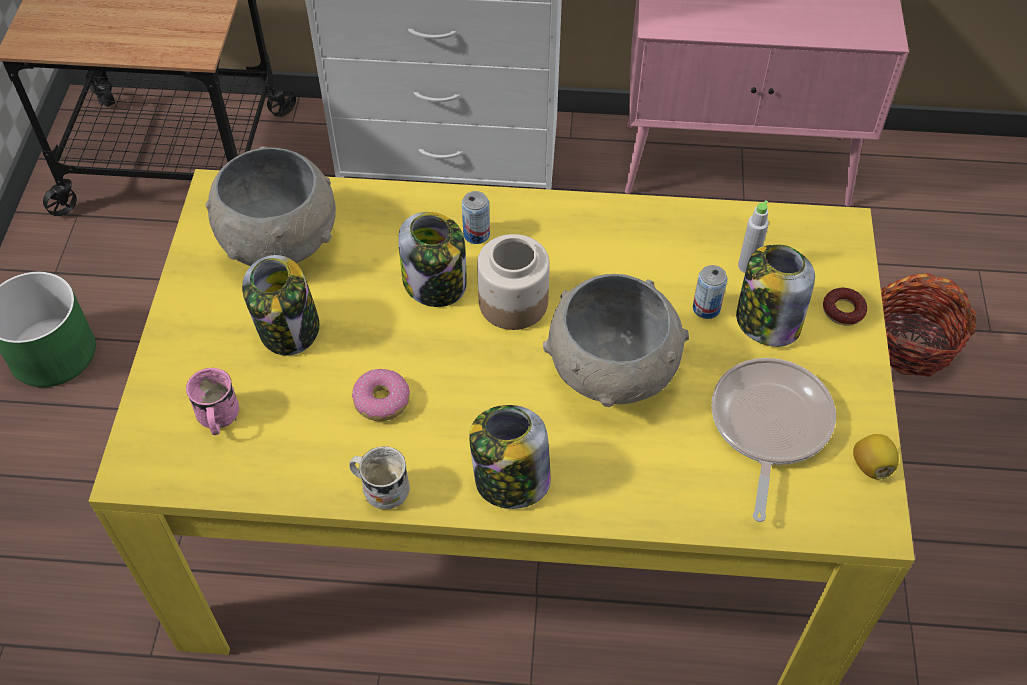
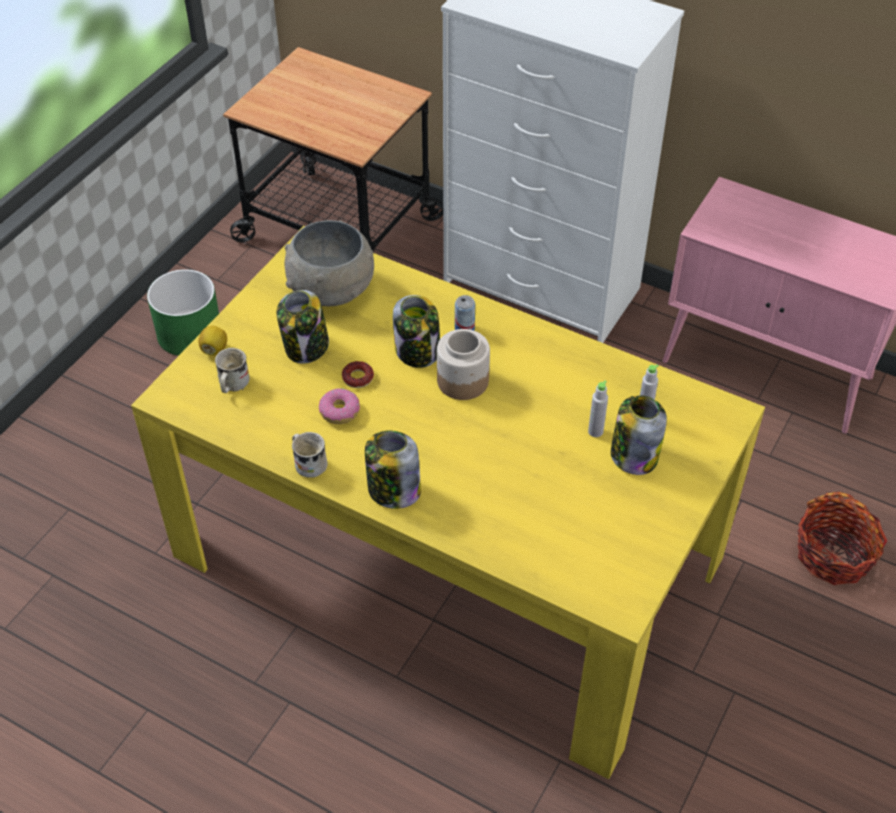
camera: 25 degrees right, 5 degrees down
(217, 419) = (232, 385): pink mug -> white mug
(612, 371) = (503, 448): grey bowl -> none
(706, 308) = (595, 431): can -> grey bottle
(768, 426) = (590, 522): frying pan -> none
(843, 310) = (695, 468): donut -> donut (358, 378)
(871, 465) = (647, 574): lemon -> lemon (214, 349)

